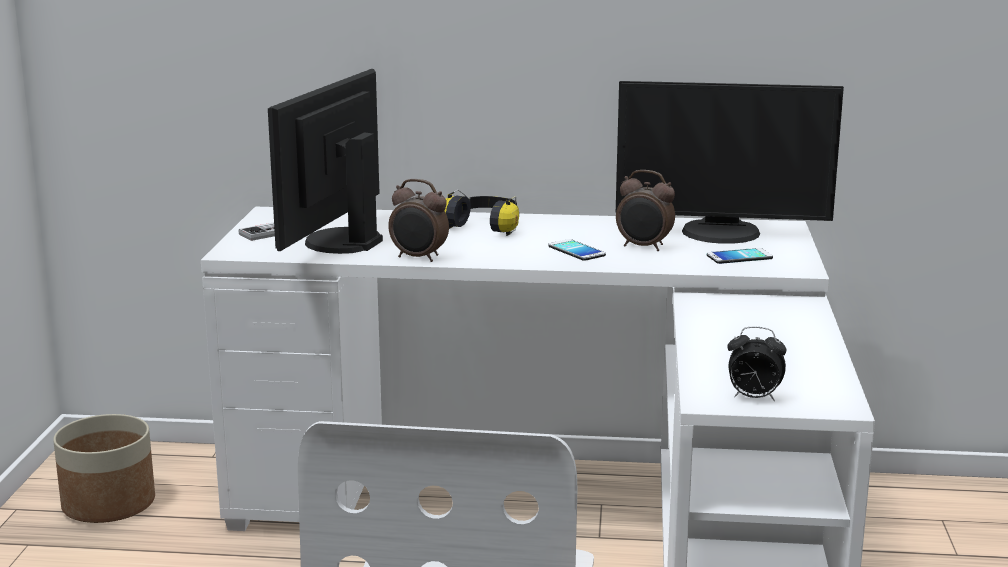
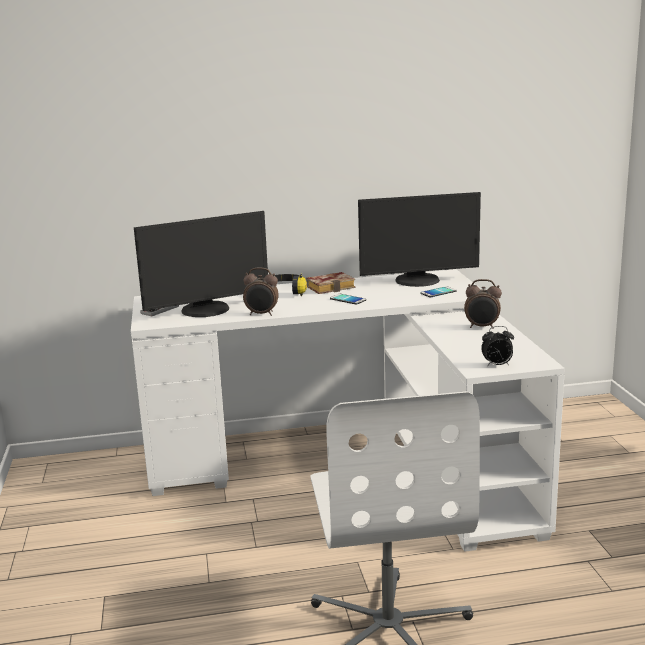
camera: 15 degrees left, 0 degrees up
(109, 503) = (67, 493): planter -> none
(340, 241) = (206, 310): monitor -> monitor turned 120 degrees counterclockwise
(568, 227) = (331, 287): none -> book
(644, 247) = (383, 293): alarm clock -> alarm clock (482, 327)

